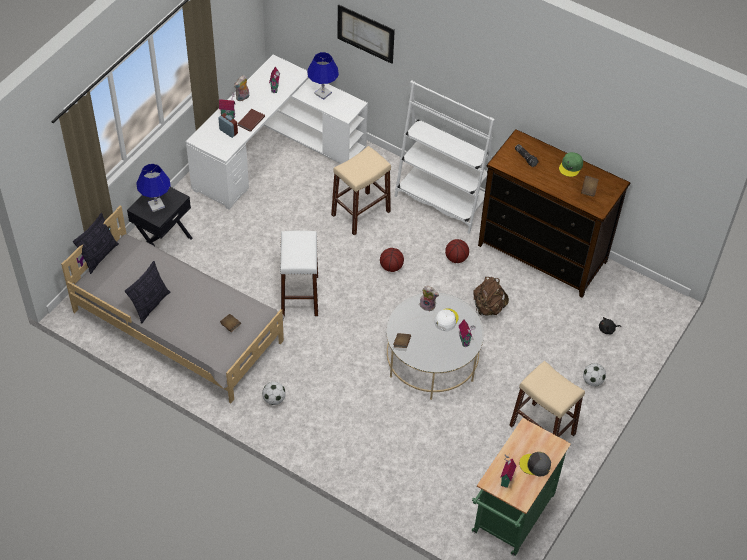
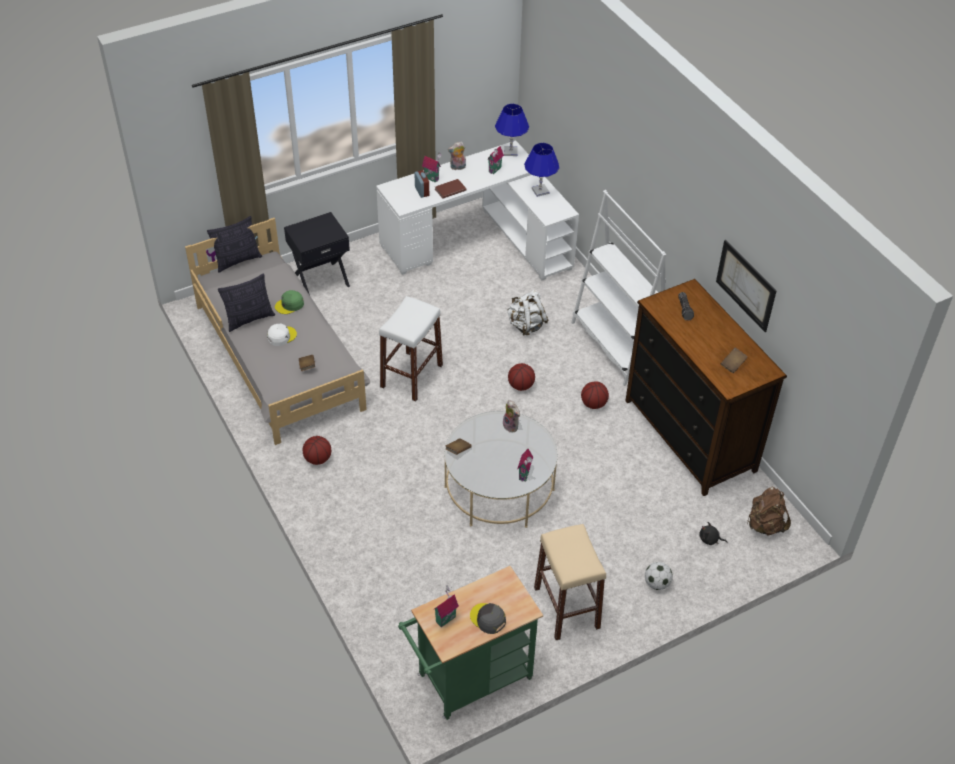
camera: 30 degrees right, 5 degrees down
(156, 205) = (313, 232): blue table lamp -> blue table lamp (510, 151)
(274, 399) = (317, 459): football -> basketball
(360, 213) = (526, 325): beige stool -> white backpack
(365, 33) = (589, 133): picture -> picture (745, 285)
(446, 320) = (520, 447): white cap -> white cap (281, 336)
(488, 307) = (593, 464): brown backpack -> brown backpack (765, 525)
(571, 166) = (729, 335): green cap -> green cap (289, 305)

